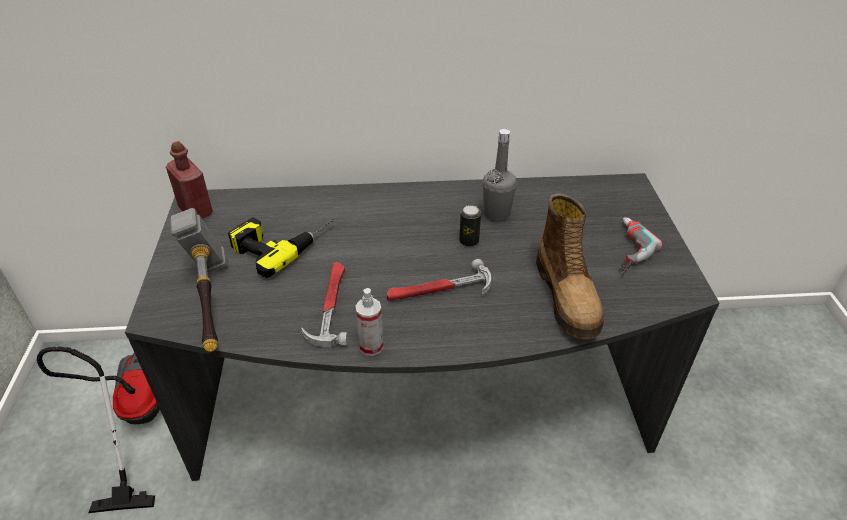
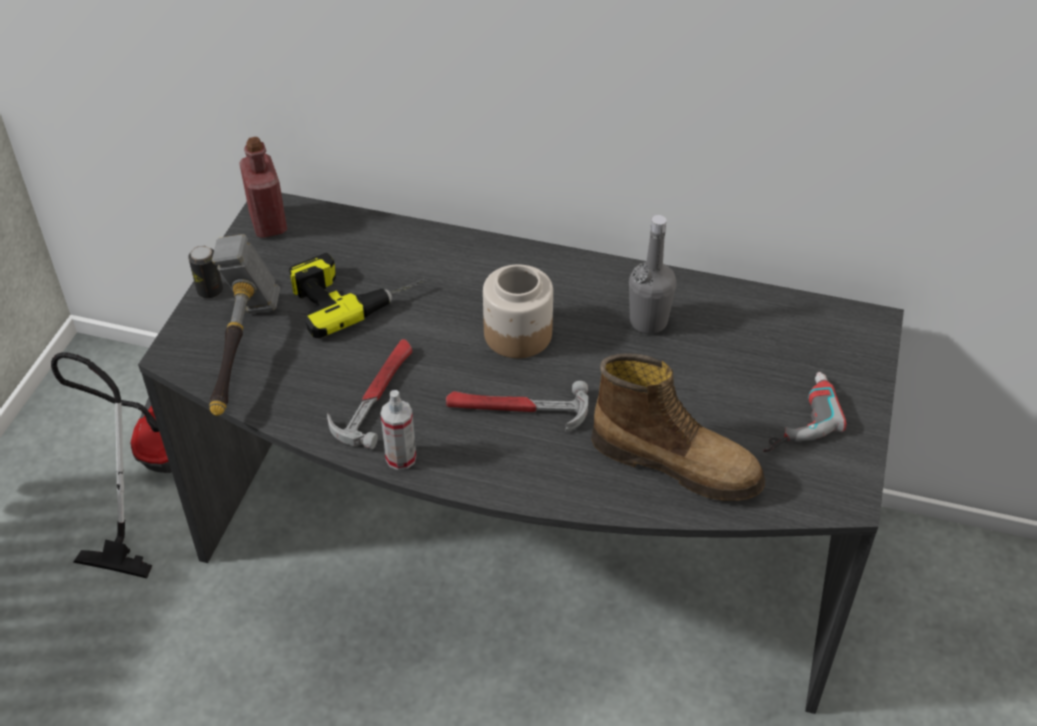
camera: 20 degrees right, 5 degrees up
(413, 242) = (517, 334): none -> jar
(469, 241) = (590, 352): can -> can (210, 291)
(568, 296) = (676, 462): boot -> boot turned 75 degrees counterclockwise

